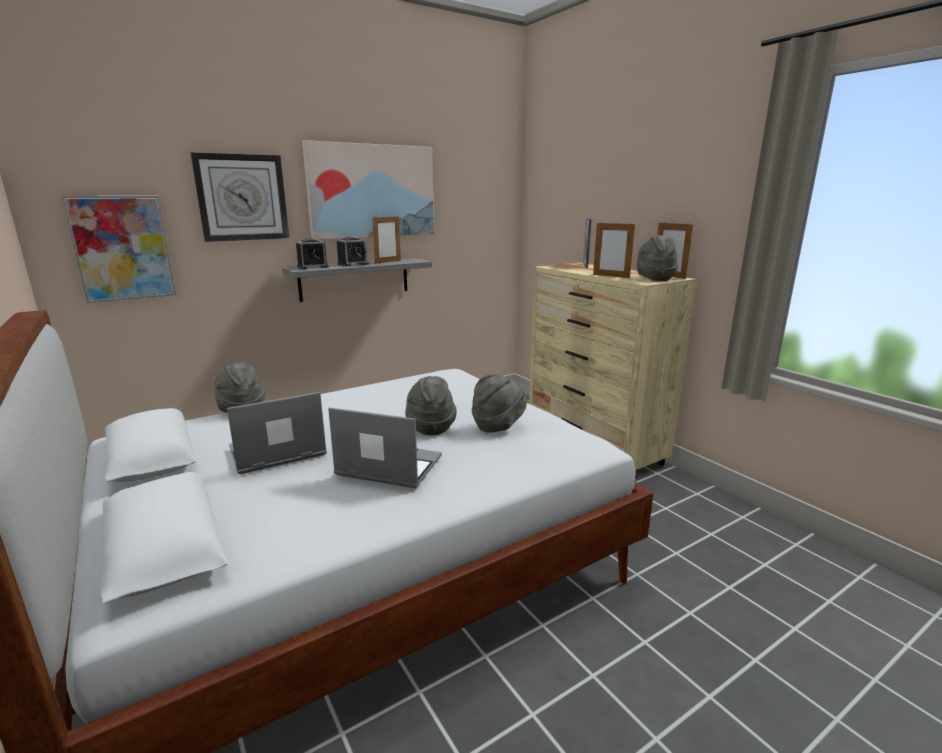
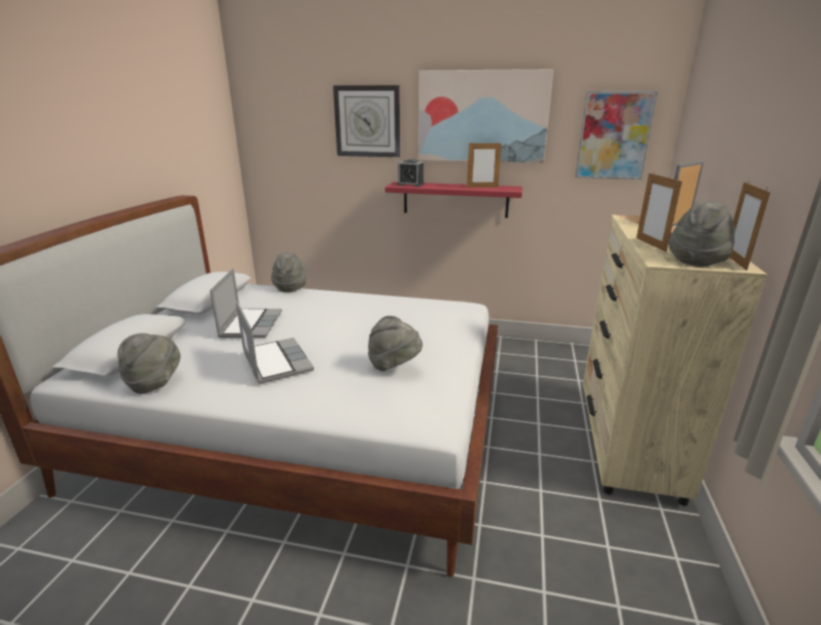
camera: 45 degrees right, 5 degrees up
(122, 248) = (288, 156): picture -> picture (614, 136)
(276, 453) = (250, 324): laptop -> laptop turned 75 degrees clockwise
(353, 264) = (447, 186): alarm clock -> none
(355, 279) = (455, 199): grey shelf -> red shelf
(430, 427) = (353, 345): grey hat -> grey hat (154, 382)

